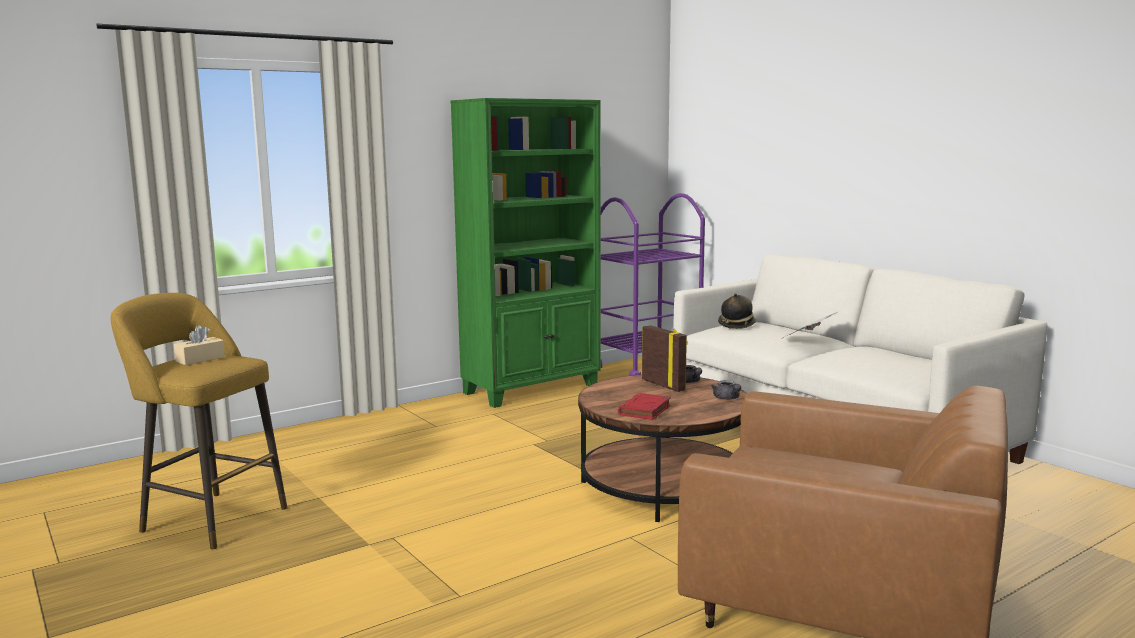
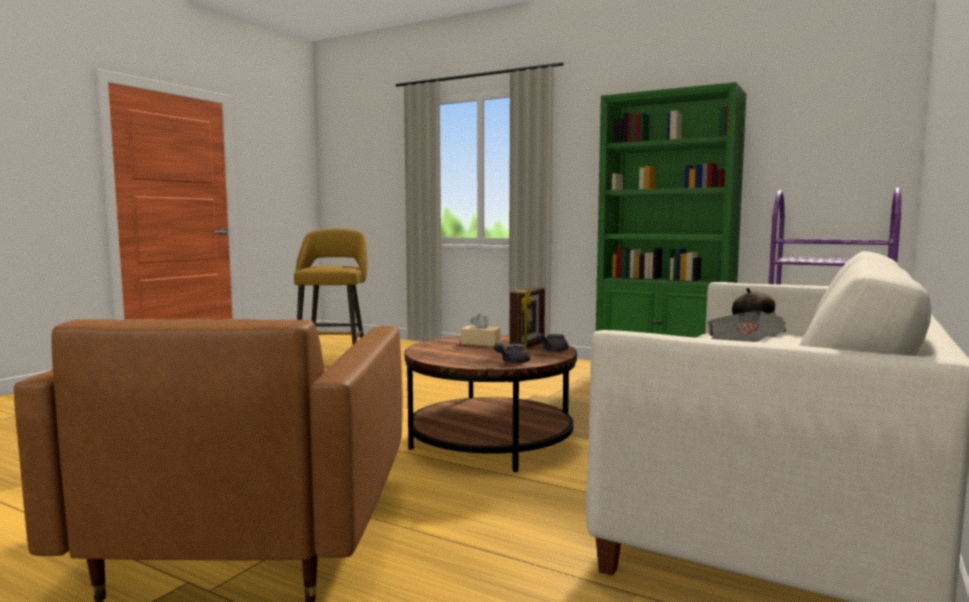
camera: 65 degrees right, 5 degrees down
(200, 359) = (334, 265): beige tissue box -> beige tissue box (480, 343)
(644, 410) = (441, 349): red book -> none

